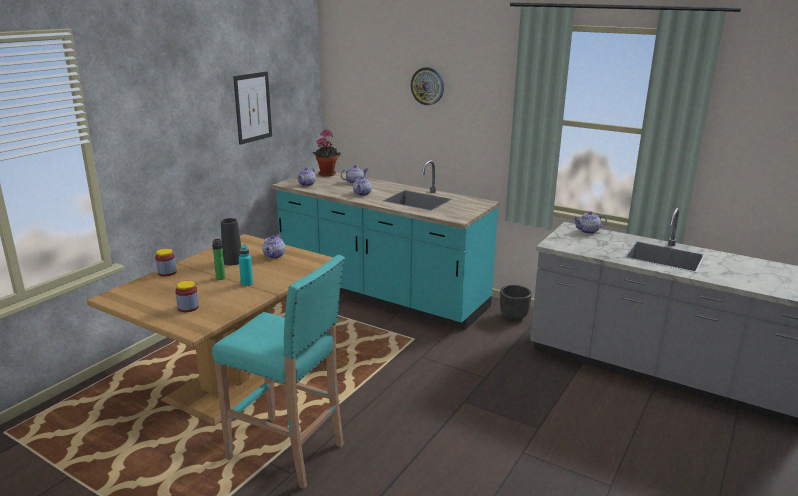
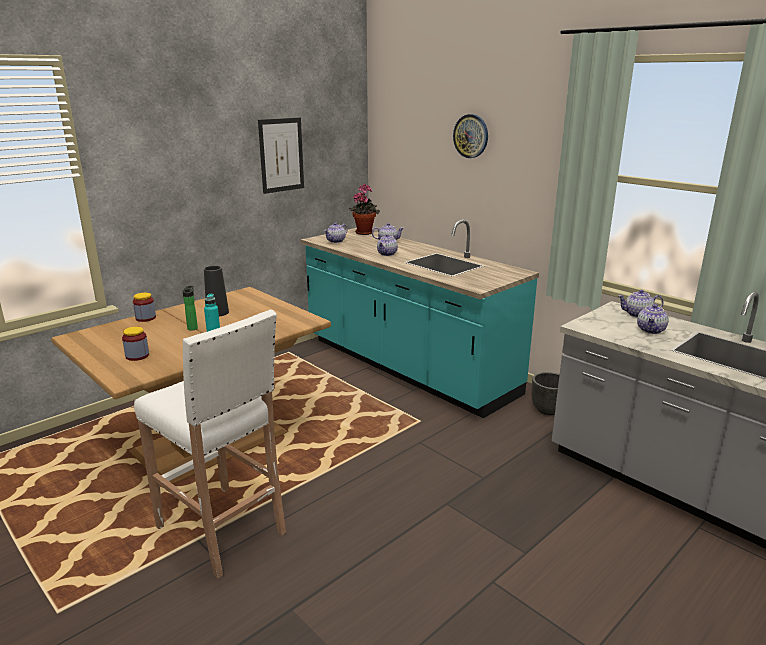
camera: 15 degrees right, 0 degrees up
(274, 256) = (263, 311): teapot -> teapot (651, 330)
(288, 452) = (223, 531): turquoise stool -> white stool

